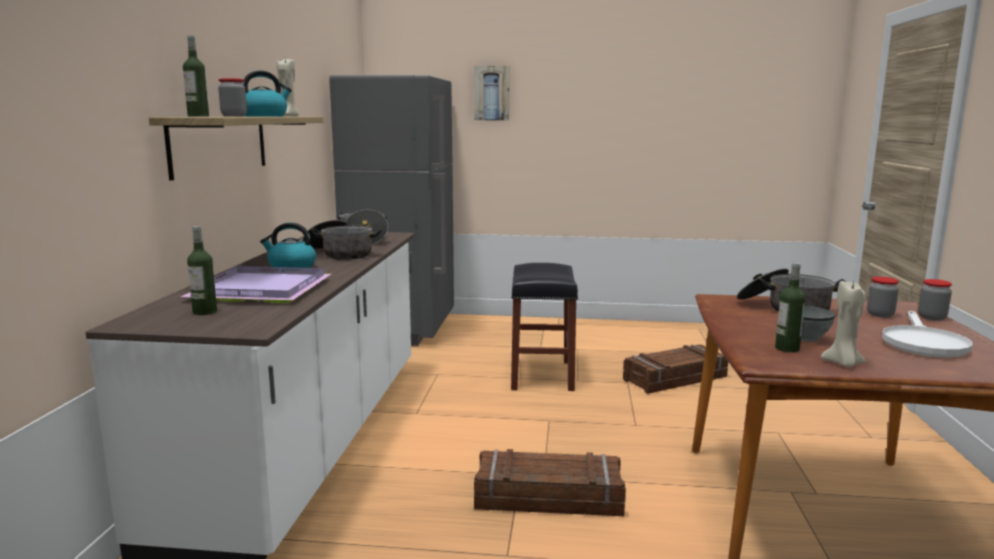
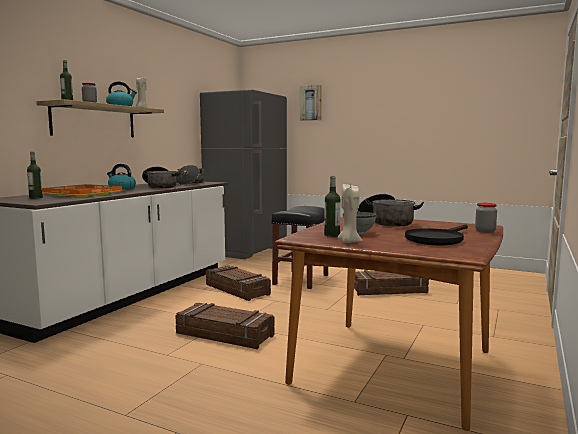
camera: 20 degrees right, 5 degrees down
(262, 290) = (83, 194): purple tray -> orange tray
(471, 407) = (237, 289): none -> crate
(880, 314) = (448, 228): jar -> none
(922, 343) = (437, 239): white frying pan -> black frying pan

